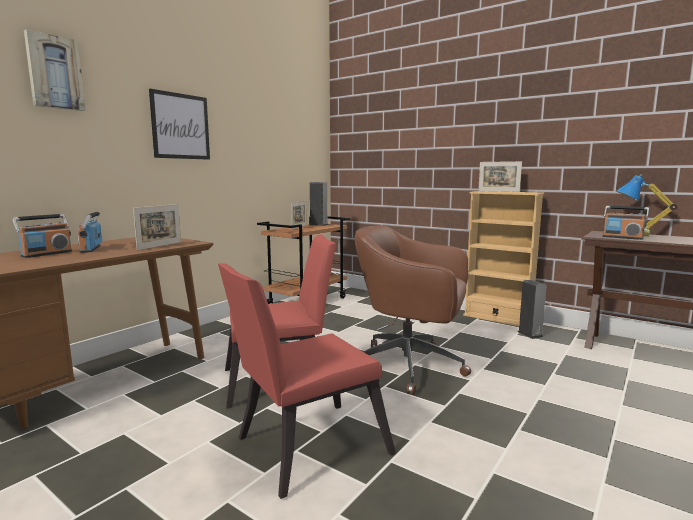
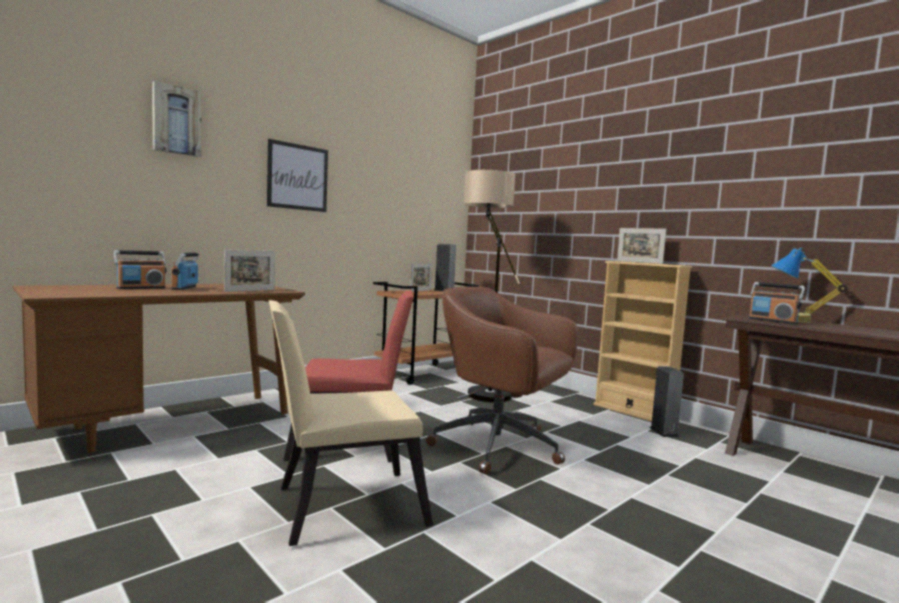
camera: 10 degrees right, 5 degrees down
(304, 447) = (340, 506): red chair -> beige chair
(367, 312) = (483, 390): none -> floor lamp

